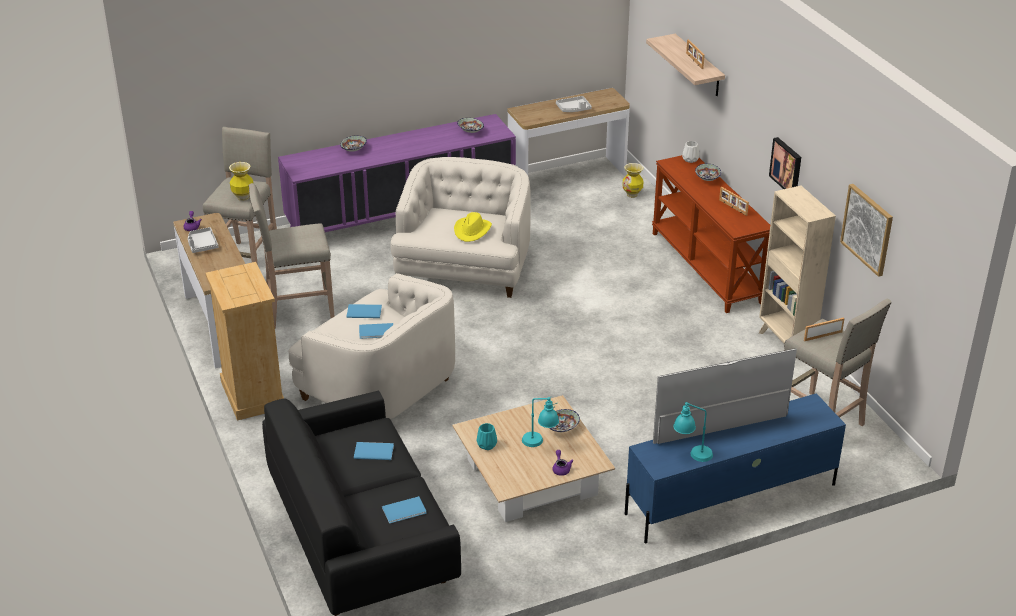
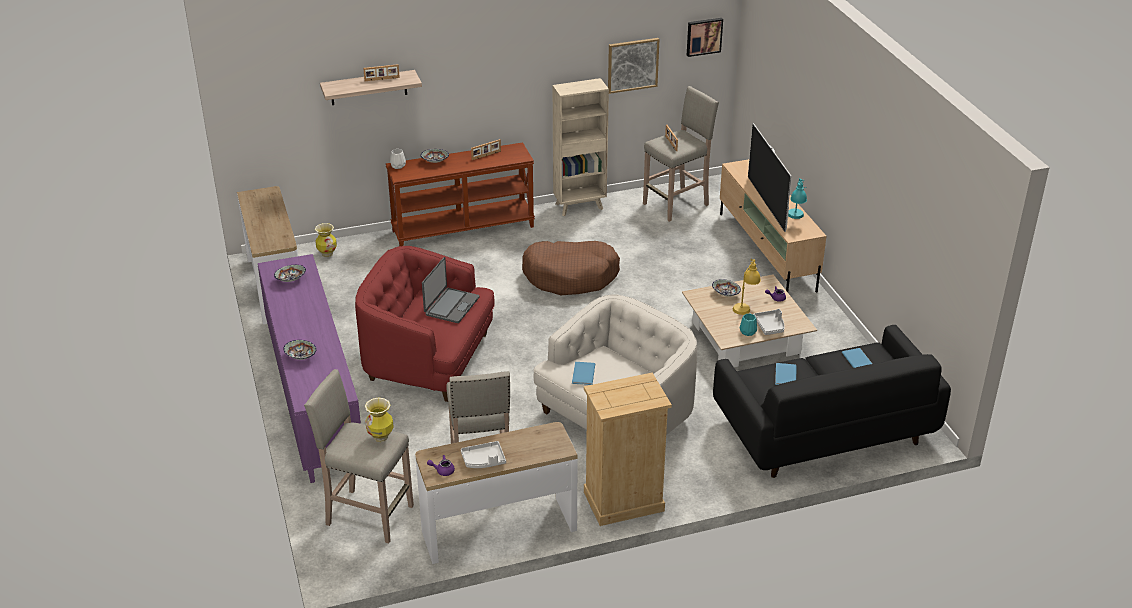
camera: 85 degrees left, 0 degrees up
(377, 332) = (617, 366): blue book -> none
(464, 268) = (428, 360): white armchair -> red armchair
(472, 230) = (451, 306): yellow hat -> laptop
(540, 443) = (745, 306): turquoise table lamp -> yellow table lamp
(573, 109) = (273, 216): grey tray -> grey tray (770, 326)
(631, 344) = (571, 276): none -> brown dog bed
(729, 499) = (766, 252): blue tv stand -> beige tv stand
(787, 166) = (523, 85): picture -> picture (703, 36)

